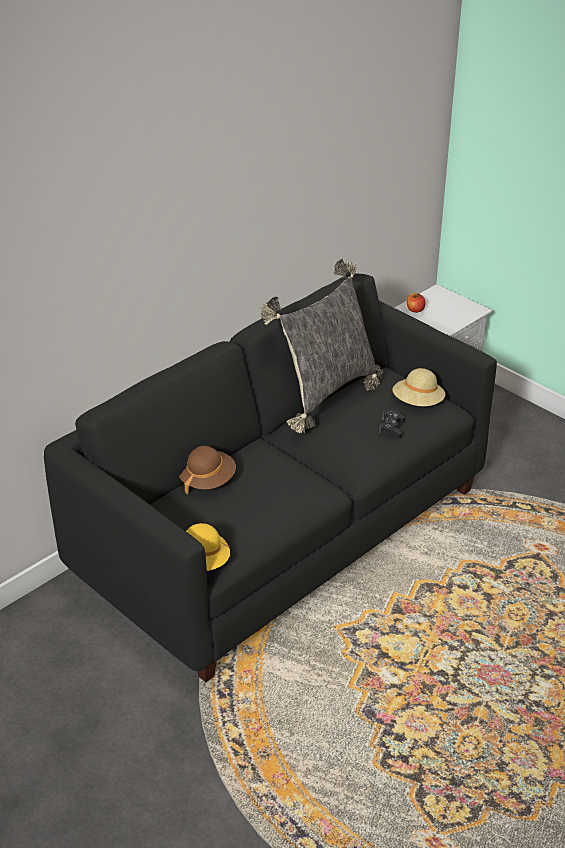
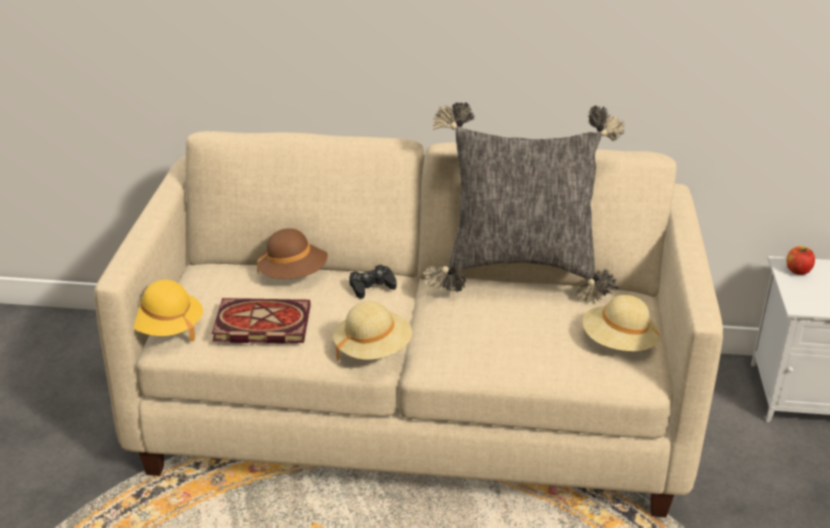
camera: 50 degrees right, 5 degrees down
(251, 519) = (259, 325): none -> book
(282, 532) = (414, 413): black sofa -> beige sofa
(325, 489) = (372, 350): none -> beige hat
(392, 428) = (537, 344): black game controller -> black game controller (371, 286)

